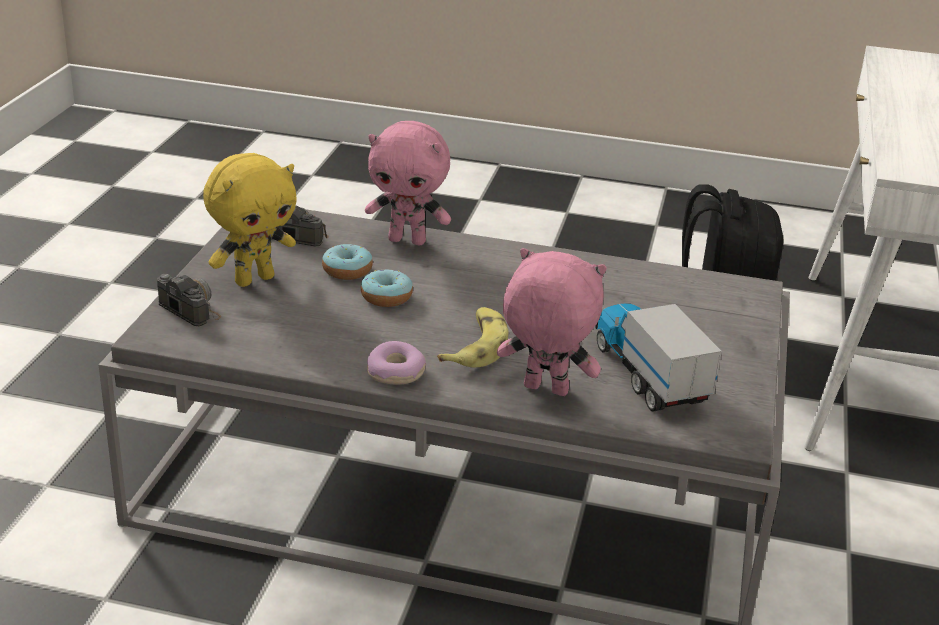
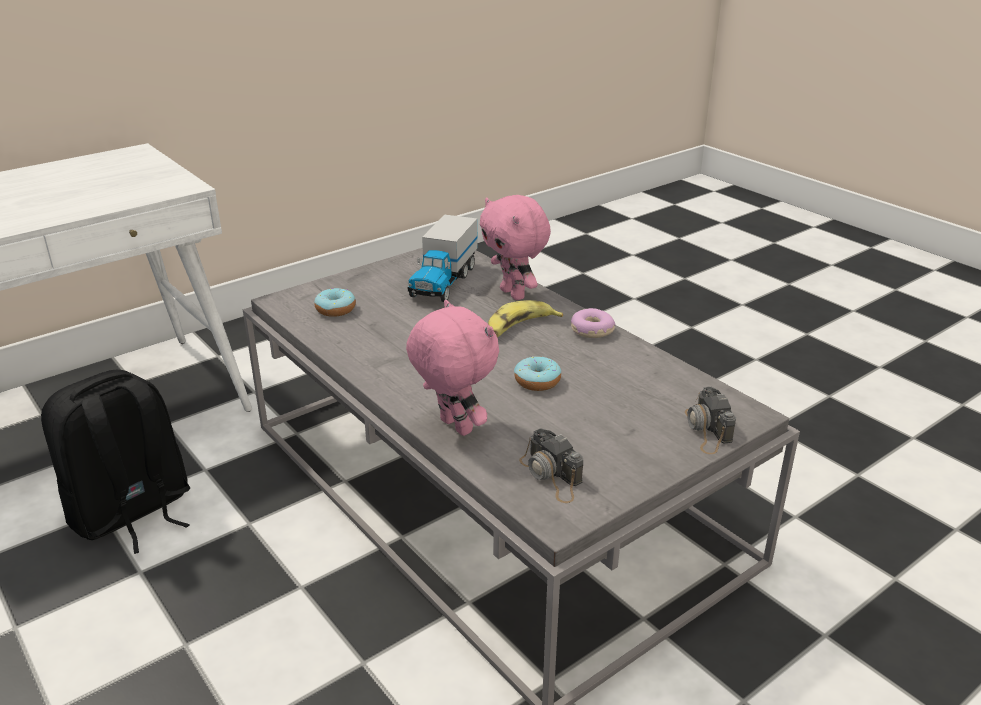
camera: 140 degrees left, 0 degrees up
(254, 279) = (630, 436): yellow plush toy -> none
(347, 270) = (542, 415): donut -> donut (335, 309)

